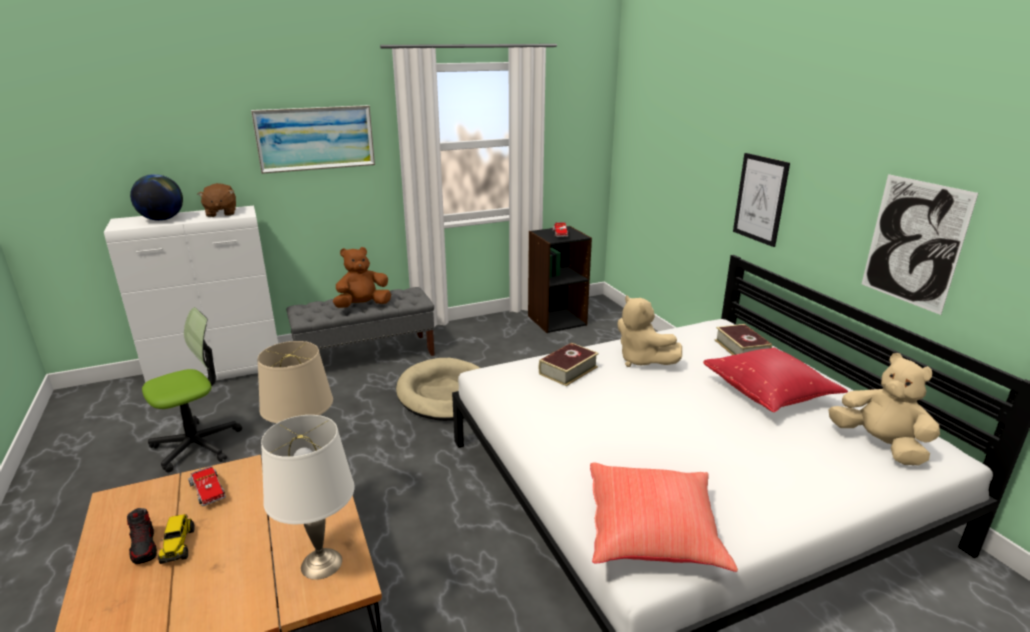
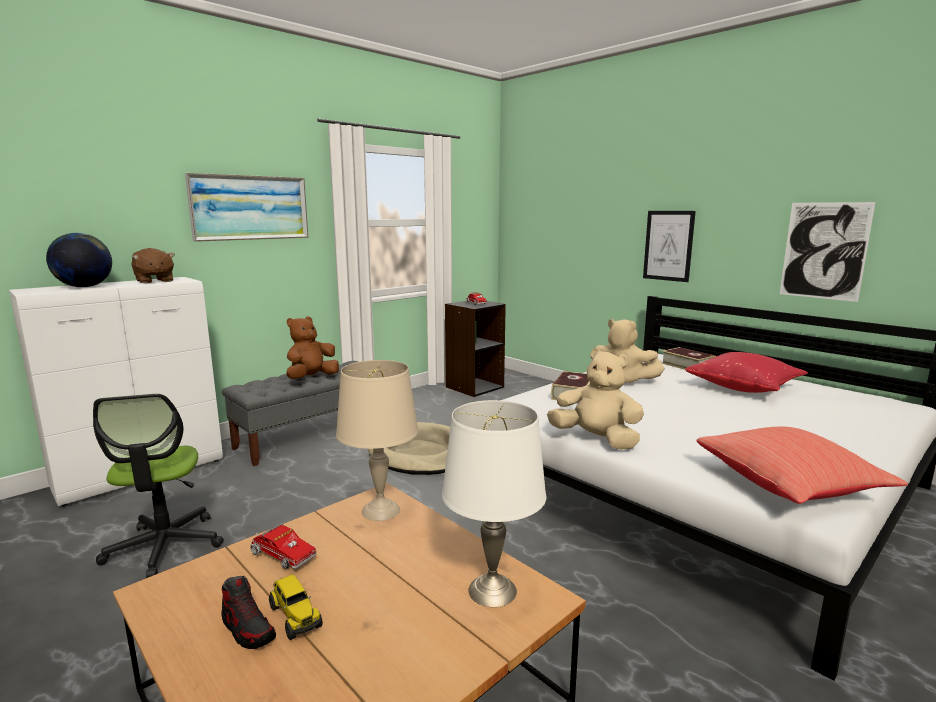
camera: 20 degrees left, 10 degrees down
(197, 445) = (165, 546): office chair -> office chair turned 135 degrees clockwise
(879, 445) = (857, 405): beige plush toy -> beige plush toy (596, 439)

